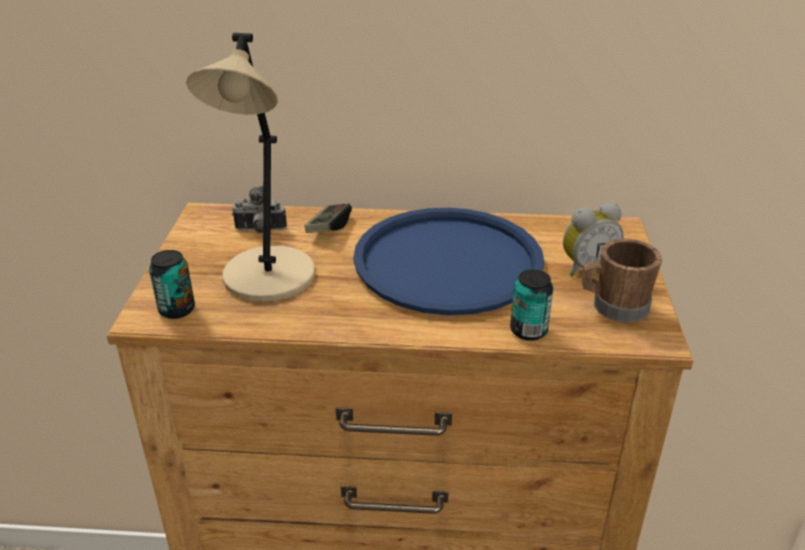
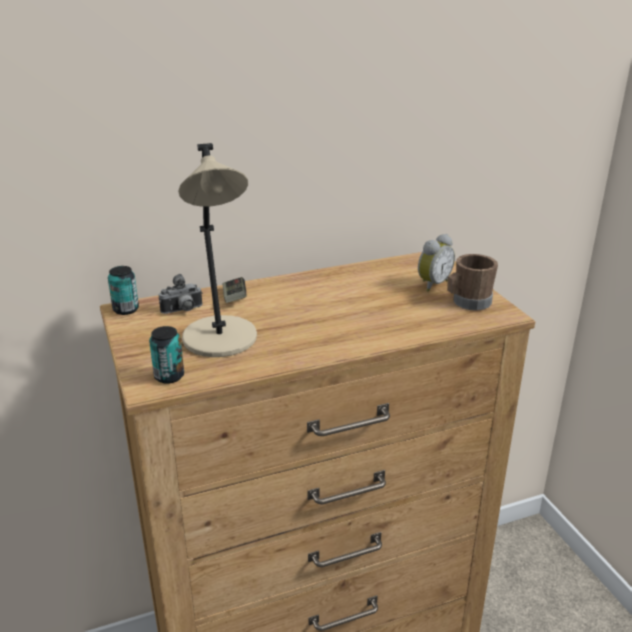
camera: 25 degrees left, 5 degrees down
(448, 261) = (340, 300): blue tray -> none
(528, 330) = (429, 328): can -> can (126, 309)

